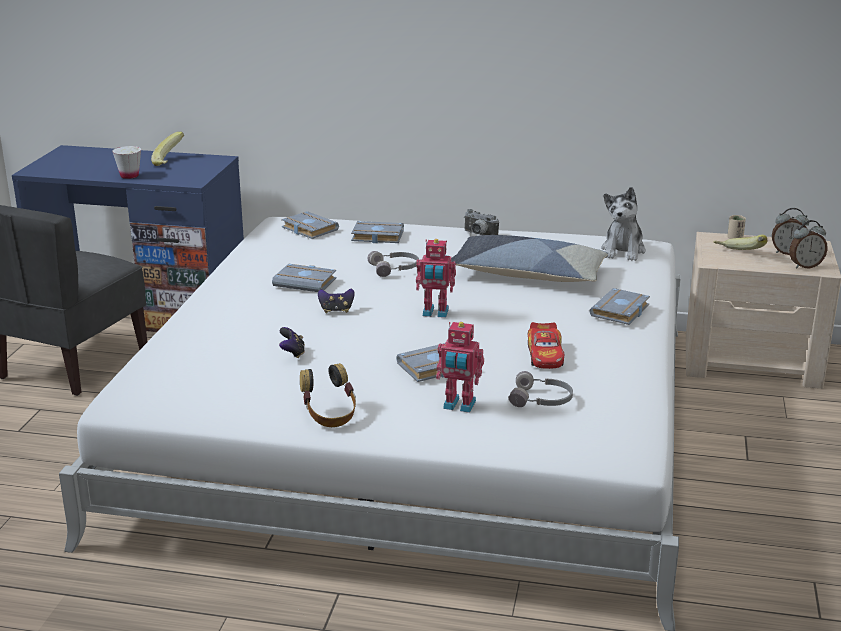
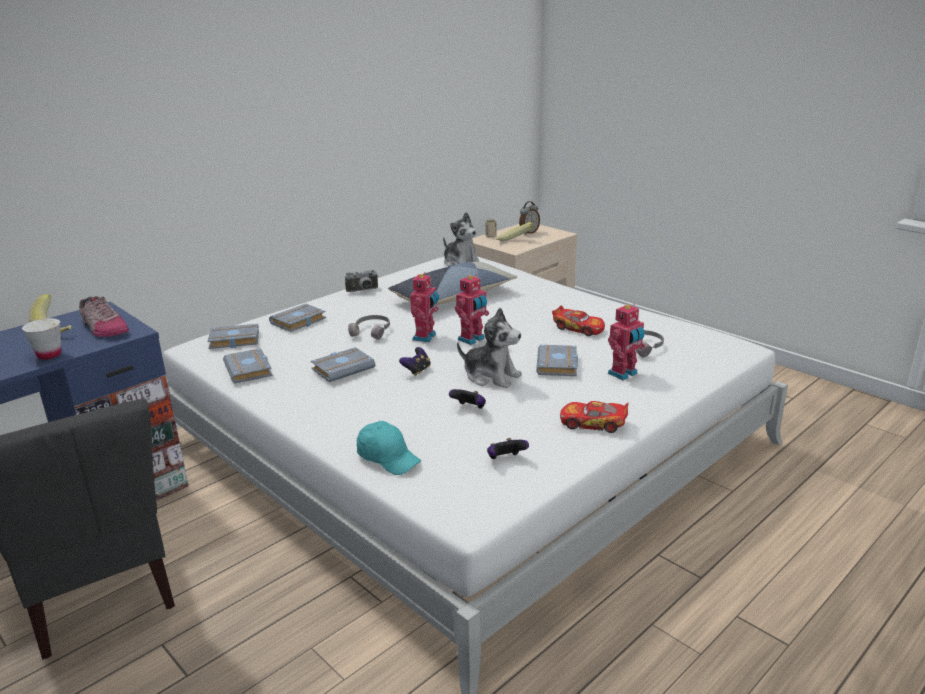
camera: 55 degrees left, 0 degrees up
(178, 349) = (388, 458): none -> turquoise cap
(187, 172) = (103, 329): none -> shoe
(221, 394) = (505, 460): none -> game controller
(329, 416) = (593, 423): headphones -> toy car
(367, 344) = (491, 376): none -> plush toy
(412, 293) = (426, 337): none -> toy robot
(621, 312) = (545, 291): grey book -> grey book (250, 370)
(805, 266) = (551, 235): alarm clock -> none

